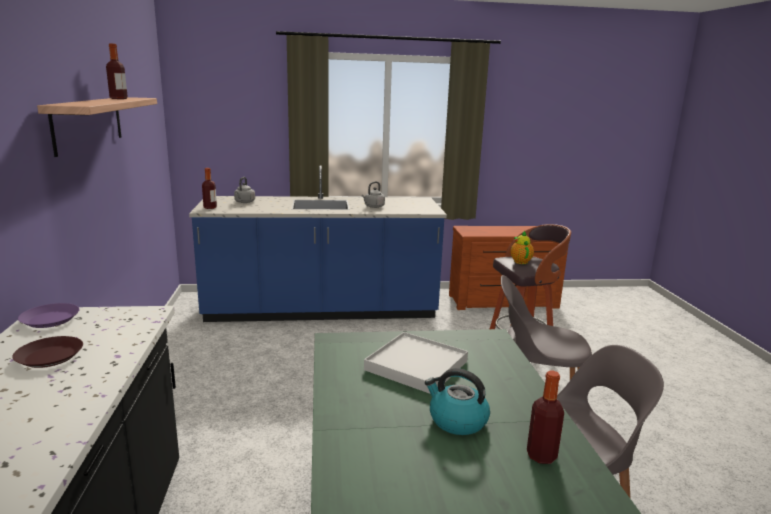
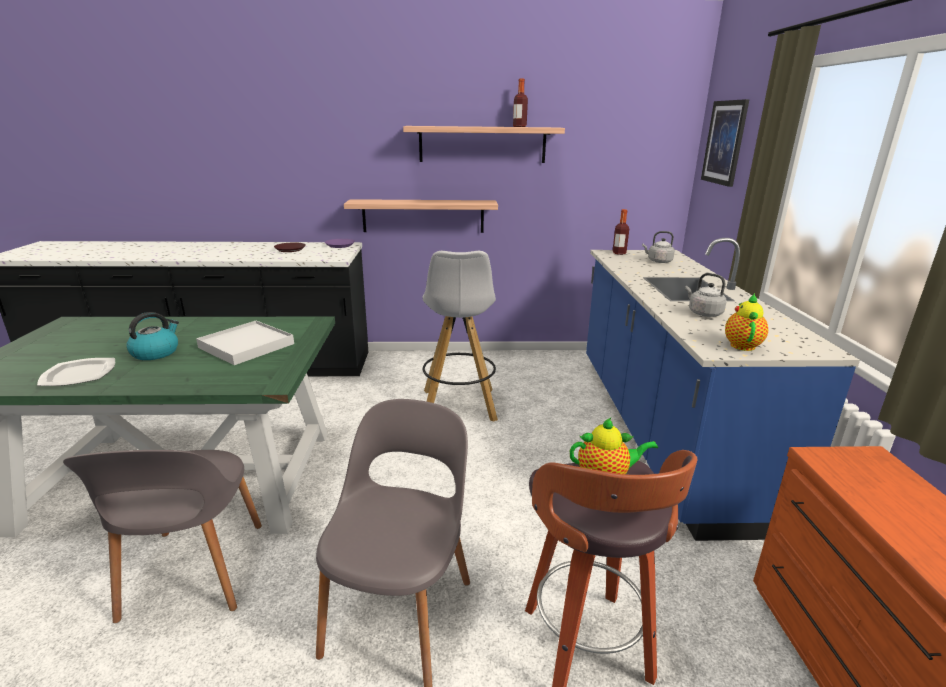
camera: 95 degrees right, 5 degrees up
(67, 234) = (423, 216): none -> shelf
(216, 104) = (724, 142): none -> picture
(271, 392) = (459, 406): none -> white stool
(422, 207) = (742, 345): none -> teapot
(541, 456) = (80, 374): bottle -> plate

